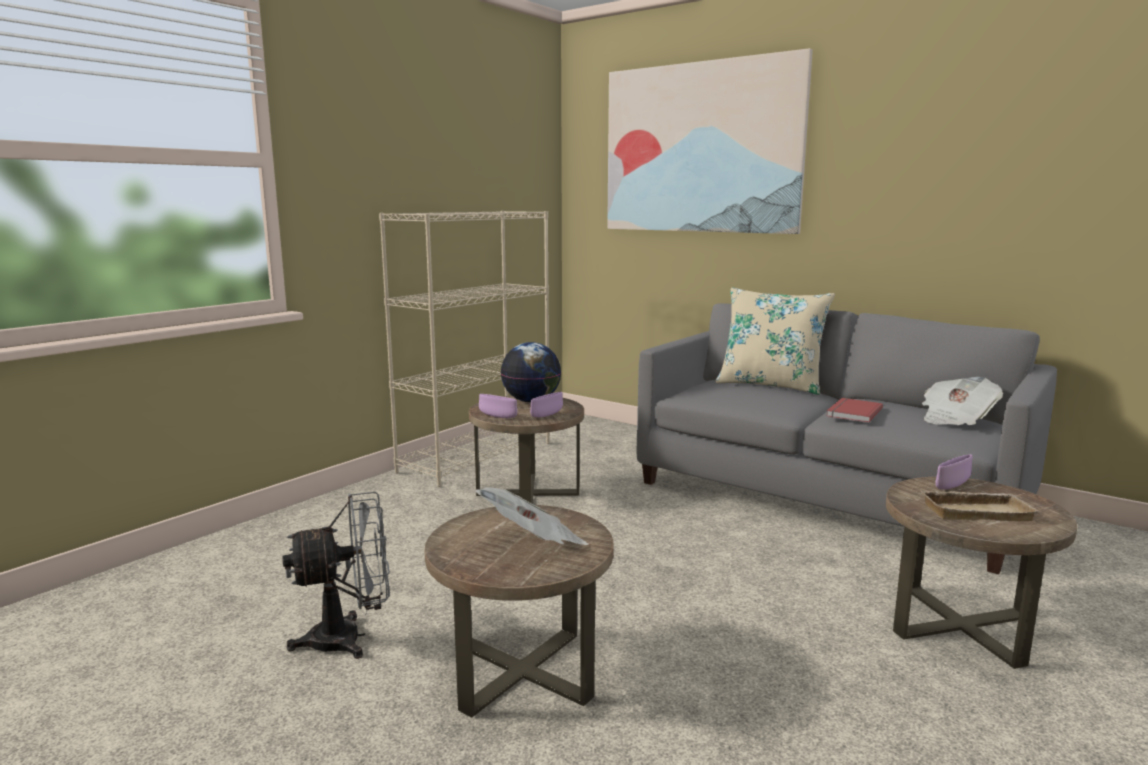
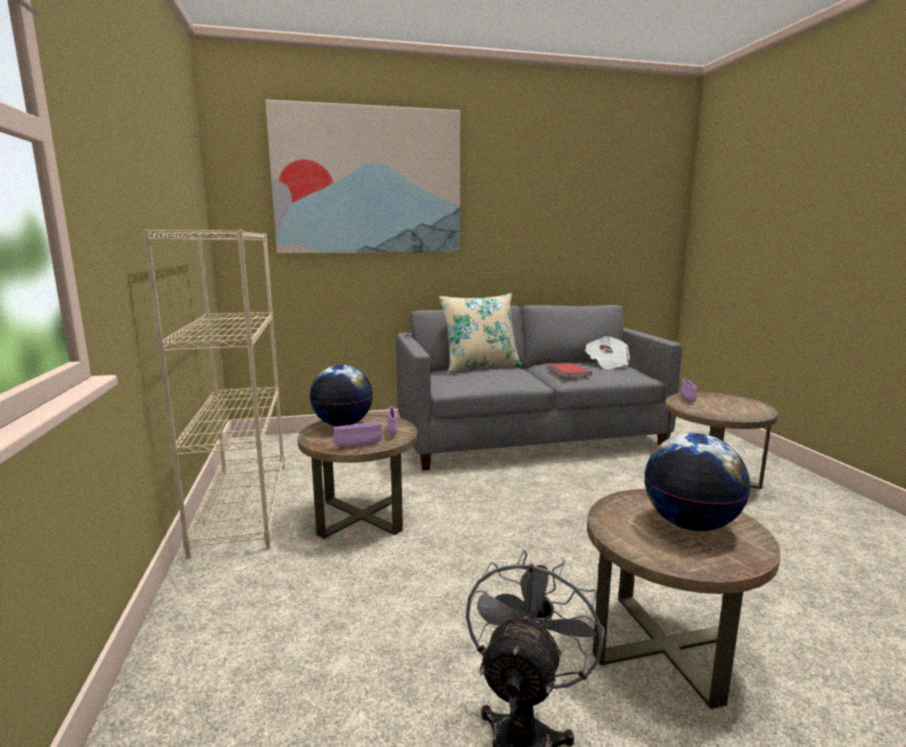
camera: 50 degrees left, 0 degrees up
(533, 543) = (690, 524): newspaper -> globe
(975, 511) = (727, 408): beige tray -> none

